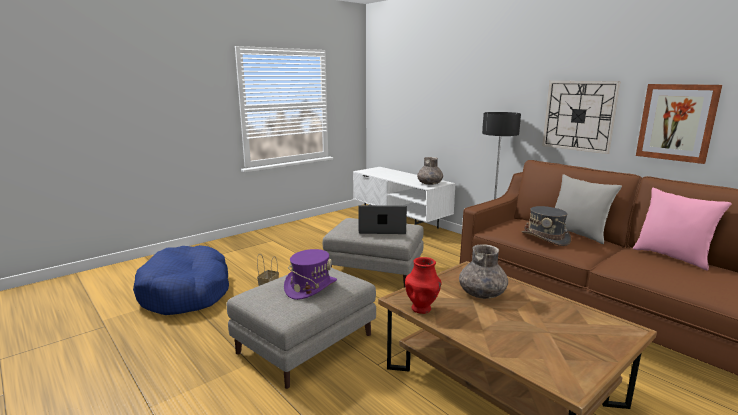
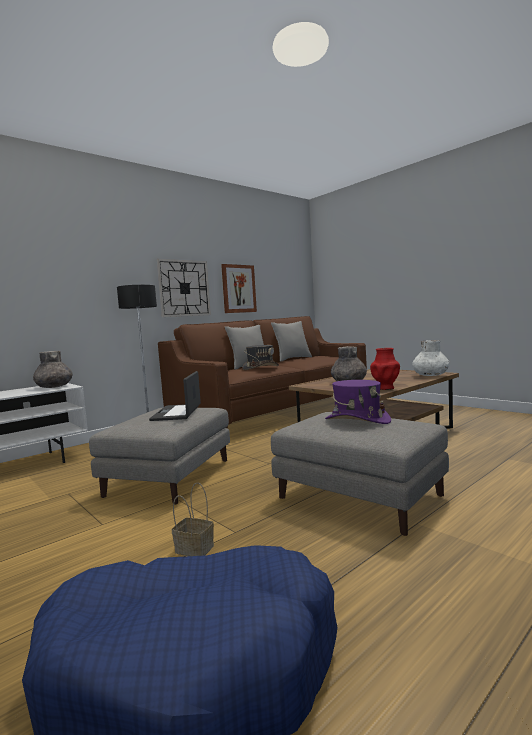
camera: 90 degrees left, 10 degrees down
(538, 365) = (430, 375): none -> white vase
(672, 257) = (292, 359): pink pillow -> grey pillow

